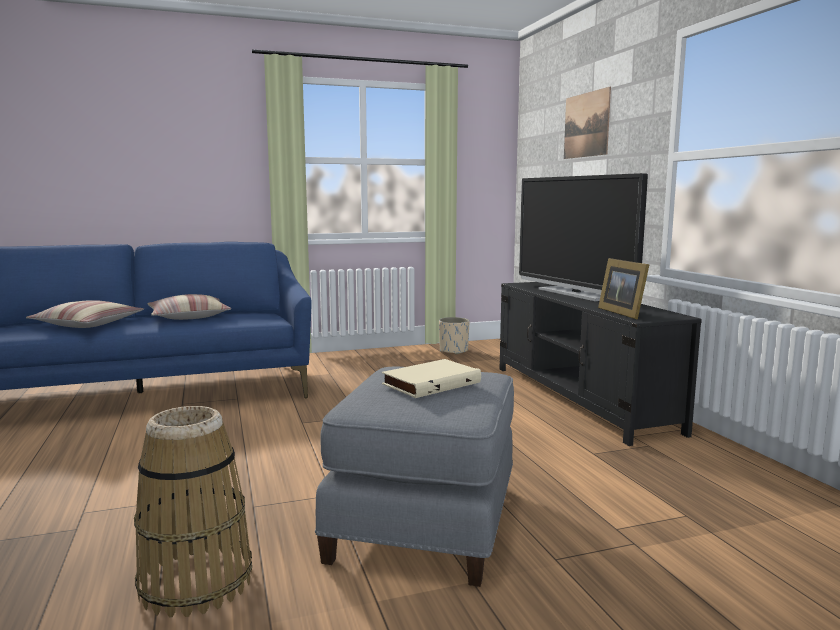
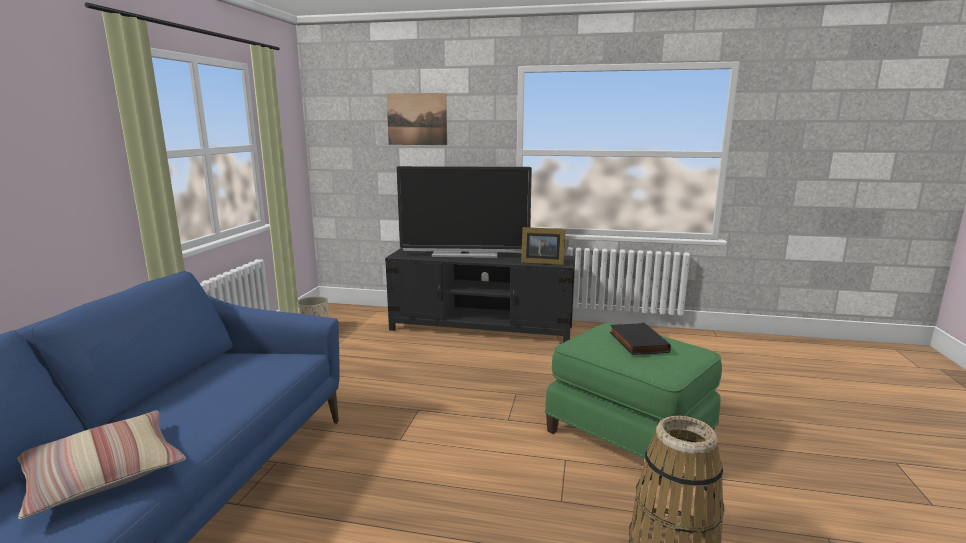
camera: 60 degrees left, 5 degrees up
(188, 317) = (194, 396): pillow -> none
(427, 522) = (629, 435): grey ottoman -> green ottoman
(430, 383) = (636, 342): beige book -> black book

